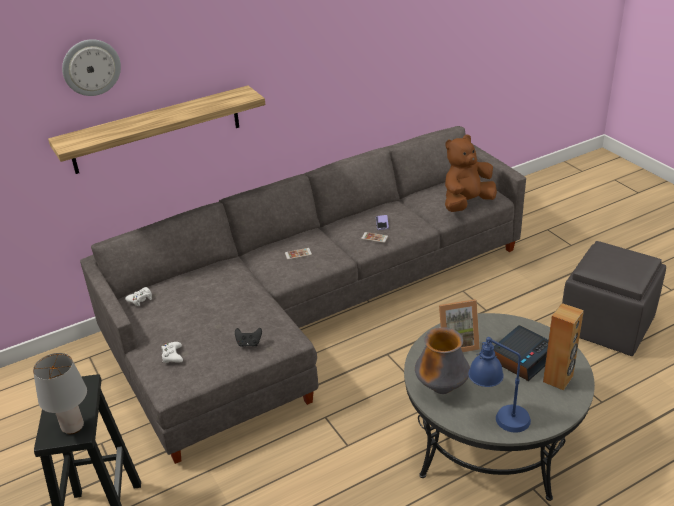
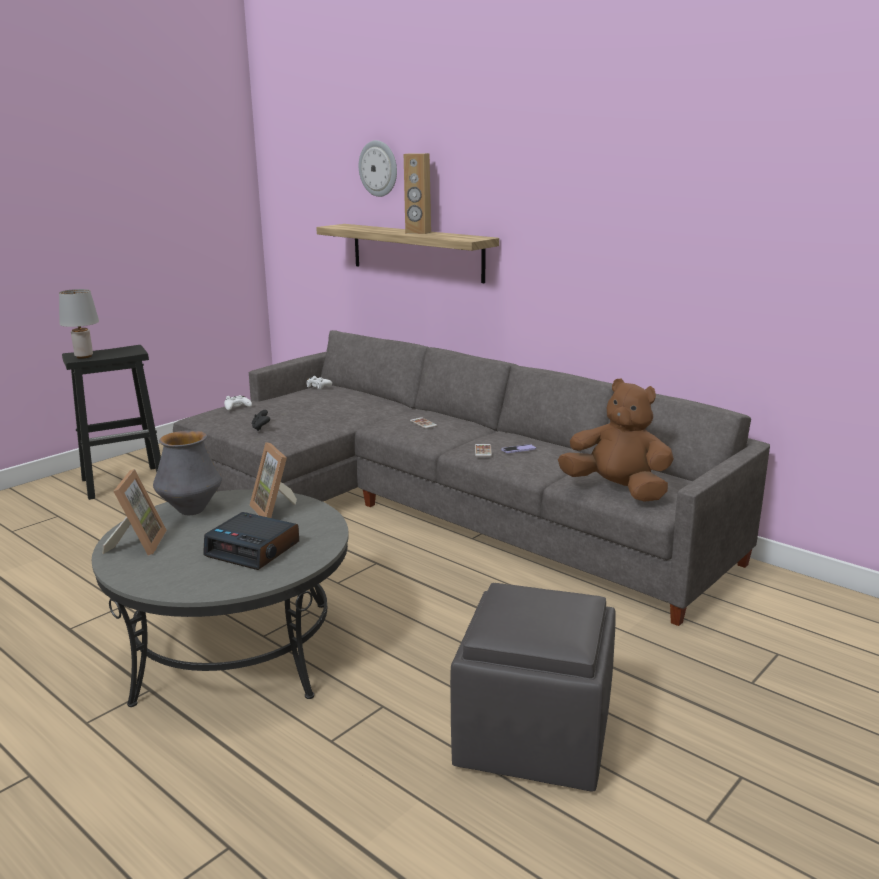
camera: 70 degrees right, 15 degrees down
(497, 417) = (138, 544): blue table lamp -> picture frame
(558, 379) = (211, 575): brown speaker -> brown speaker (418, 232)

